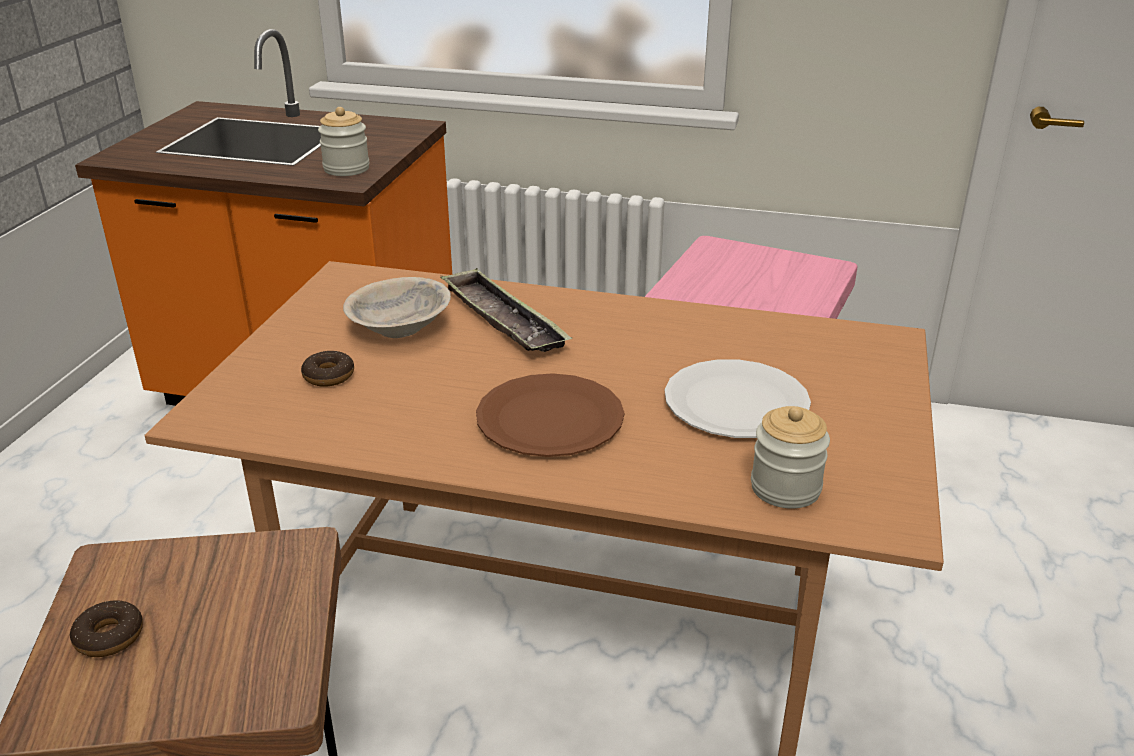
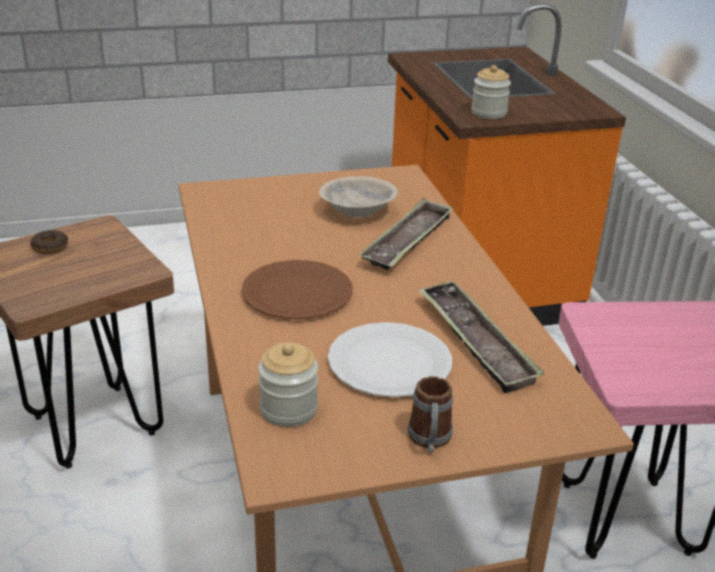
camera: 60 degrees right, 0 degrees up
(328, 376) = (279, 209): donut -> none
(730, 346) = (475, 341): none -> tray
(880, 420) = (429, 441): none -> mug

